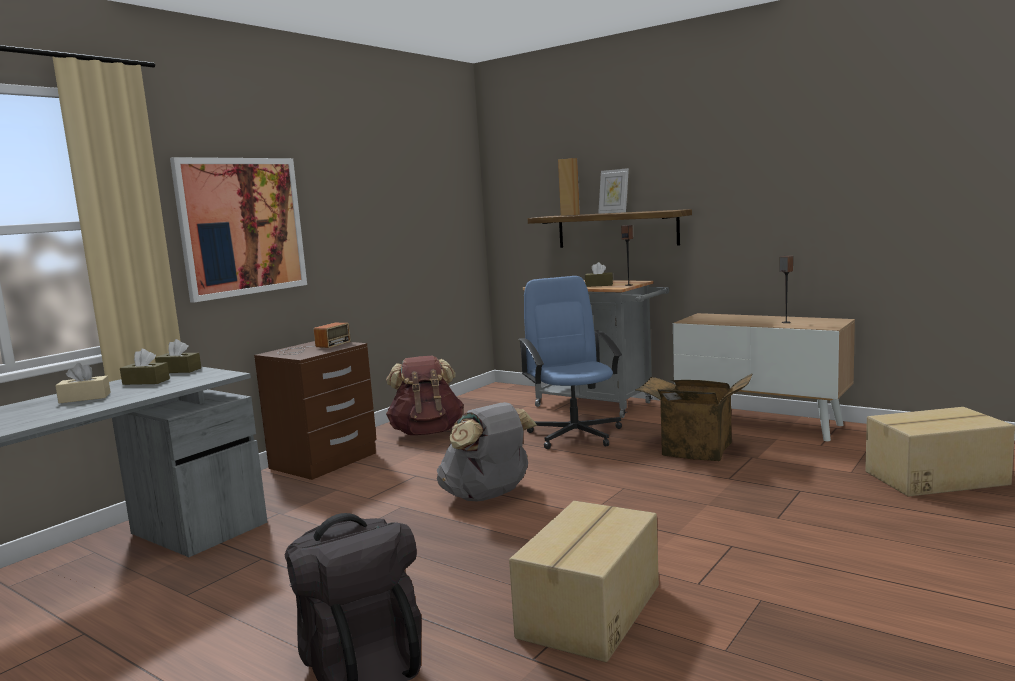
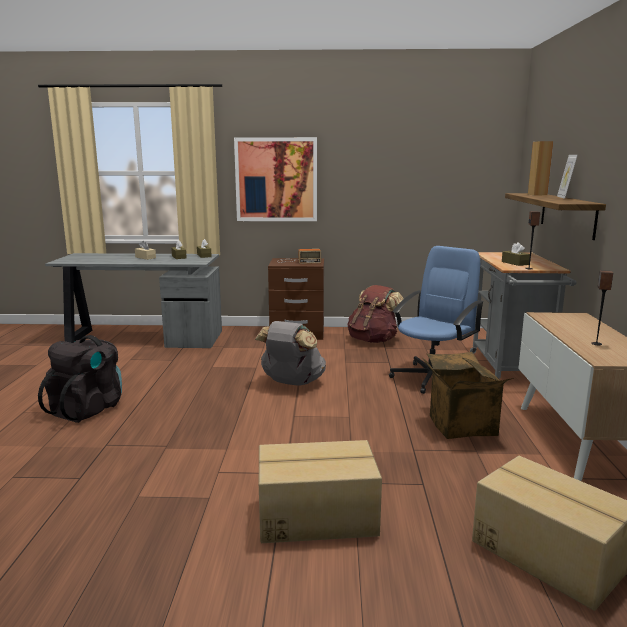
camera: 55 degrees right, 5 degrees up
(588, 611) = (163, 446): cardboard box -> cardboard box (316, 515)

